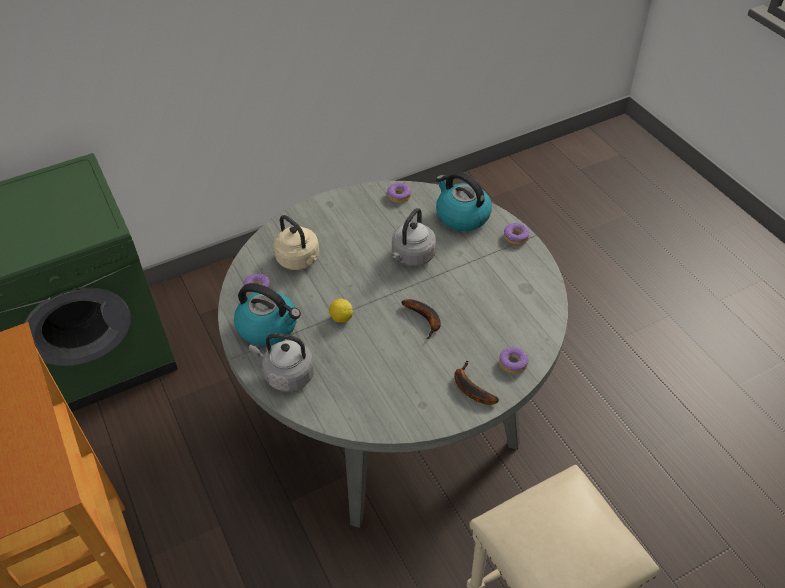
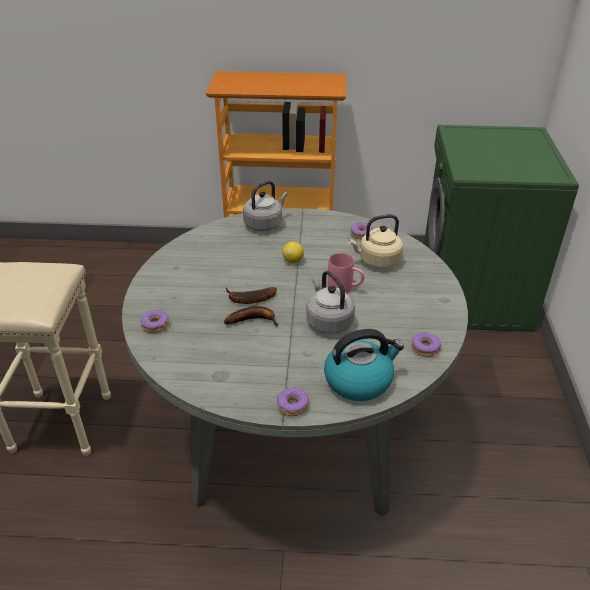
camera: 120 degrees right, 10 degrees down
(269, 327) = (316, 229): kettle -> none
(358, 264) = (345, 288): none -> pink mug
(470, 388) = (162, 294): banana -> banana (254, 319)

